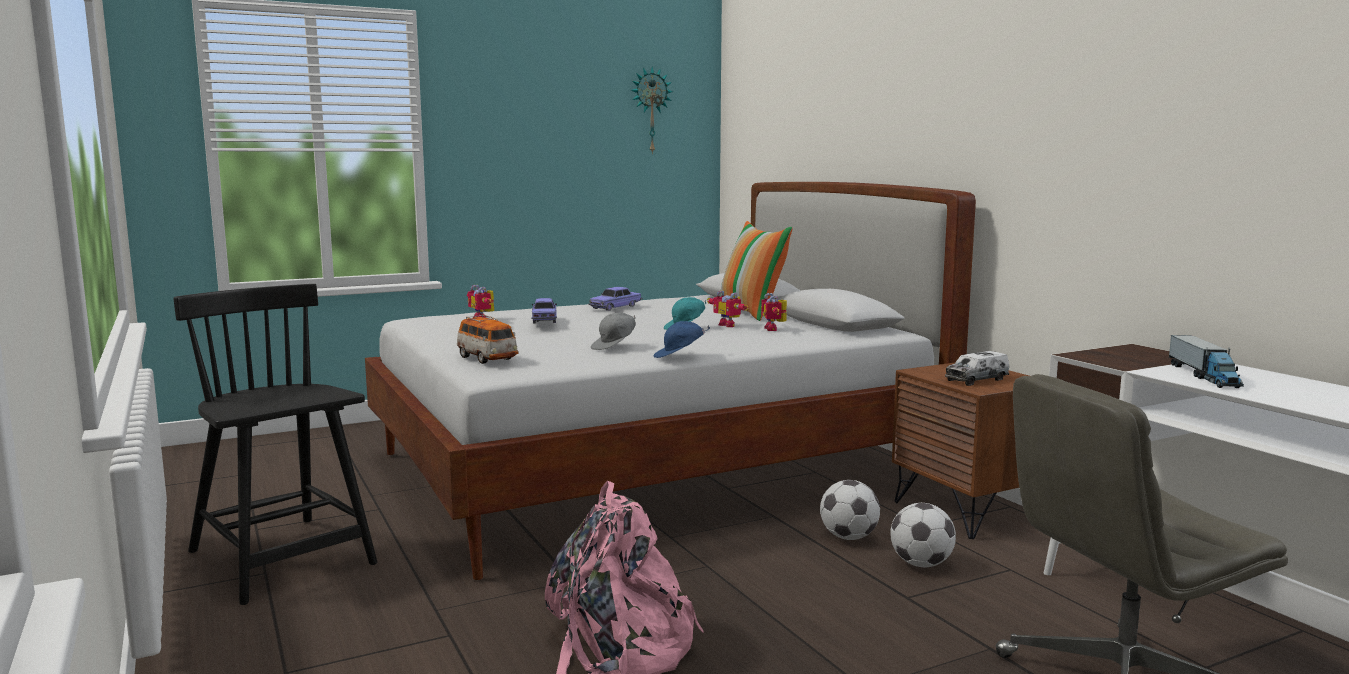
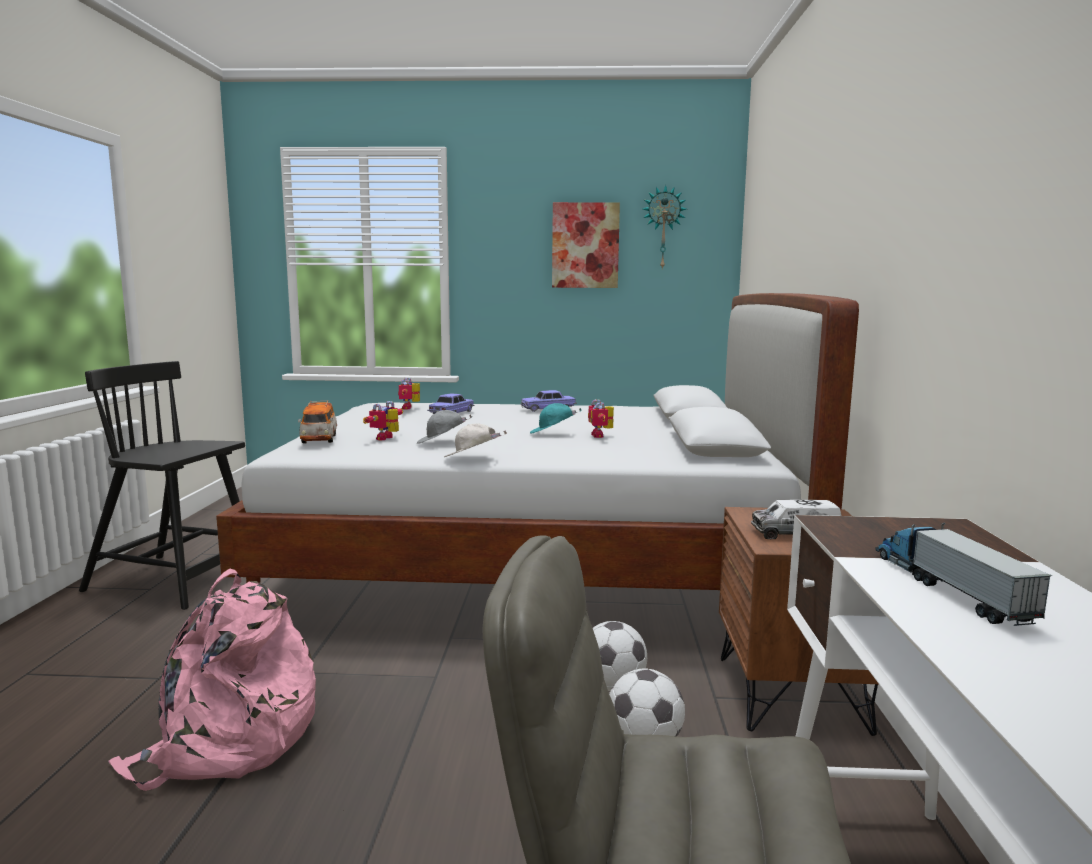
camera: 30 degrees right, 0 degrees up
(282, 559) = (175, 581): black chair -> black chair turned 60 degrees counterclockwise
(574, 128) = (585, 245): none -> picture
(680, 356) = (471, 458): blue cap -> white cap
(752, 312) = (659, 426): pillow -> none
(774, 329) = (632, 444): toy robot -> toy robot (387, 438)
(1203, 376) = (947, 588): toy truck -> toy truck turned 135 degrees clockwise

